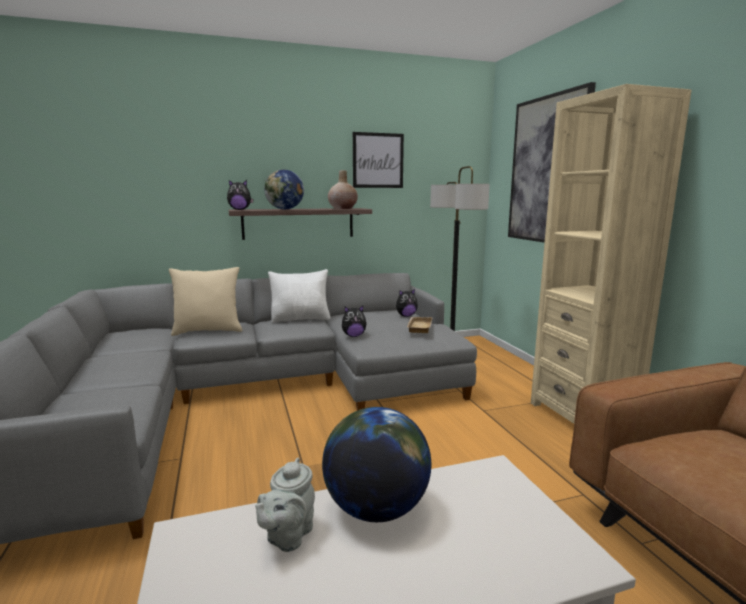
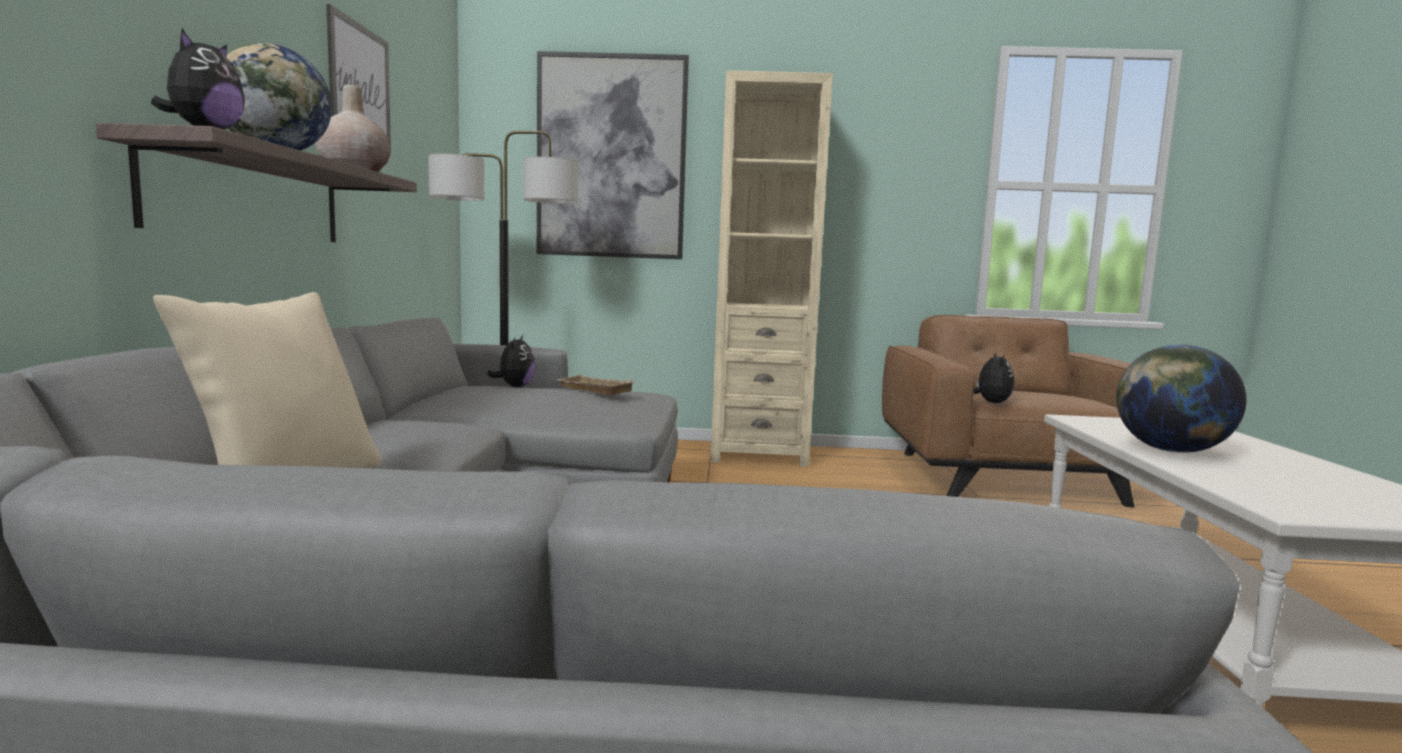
camera: 70 degrees left, 5 degrees down
(287, 536) = (1246, 477): grey teapot -> none
(301, 319) = (382, 426): white pillow -> none
(353, 336) = (559, 419): plush toy -> plush toy (991, 402)

